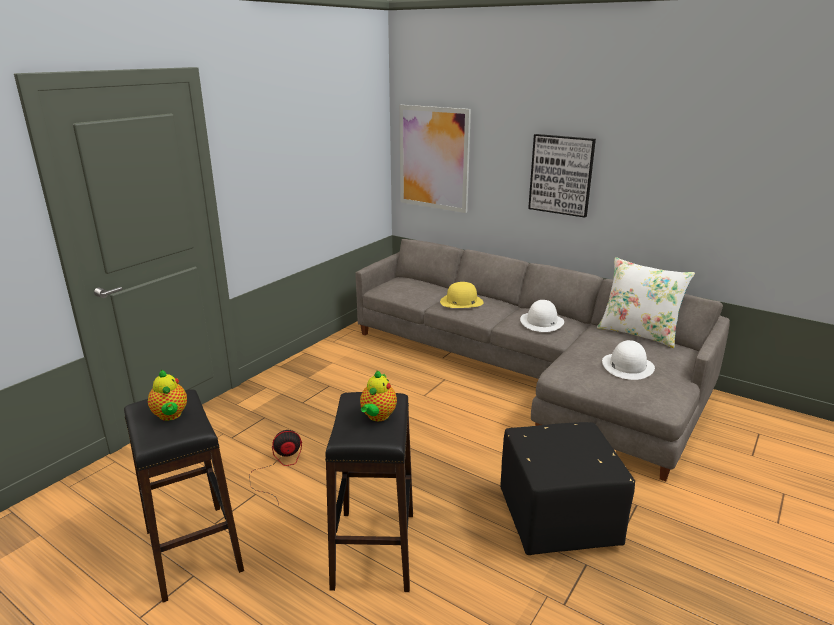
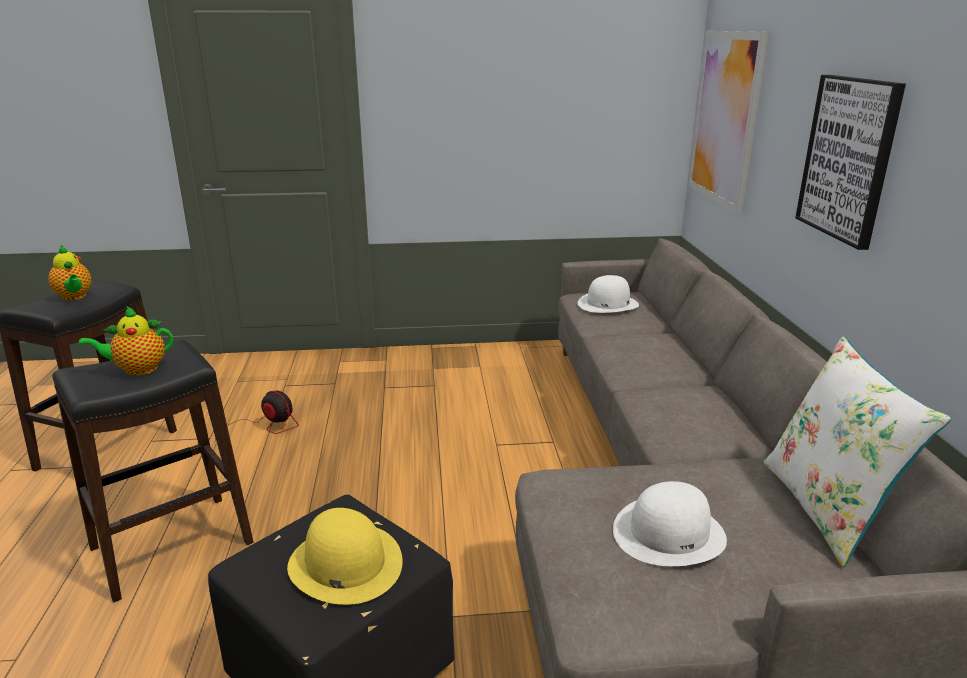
camera: 50 degrees right, 0 degrees up
(170, 416) = (74, 297): teapot -> teapot turned 60 degrees counterclockwise
(461, 302) = (636, 342): yellow hat -> yellow hat (345, 563)
(542, 322) = (686, 411): white hat -> white hat (608, 304)

